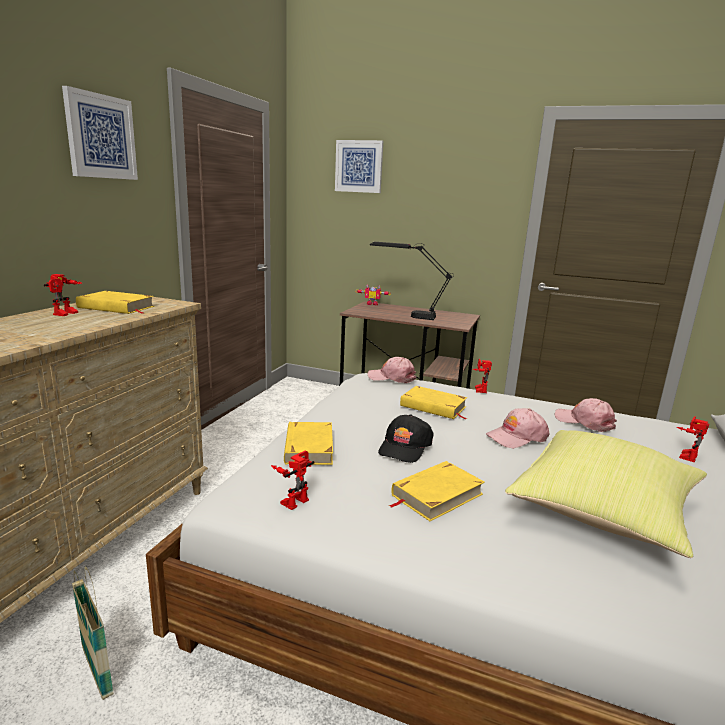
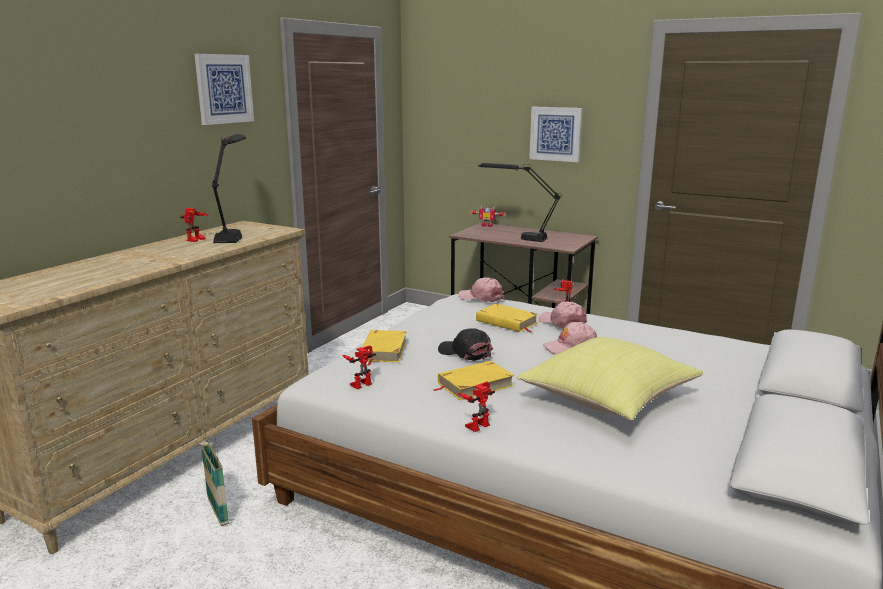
camera: 10 degrees right, 0 degrees up
(116, 307) = (235, 234): yellow book -> black table lamp
(359, 166) = (472, 84): picture -> picture (556, 134)
(404, 447) = (465, 352): black cap -> black cap turned 90 degrees clockwise
(584, 422) = (647, 337): pink cap -> pink cap (562, 322)
(685, 455) = (724, 365): toy robot -> toy robot (476, 424)

